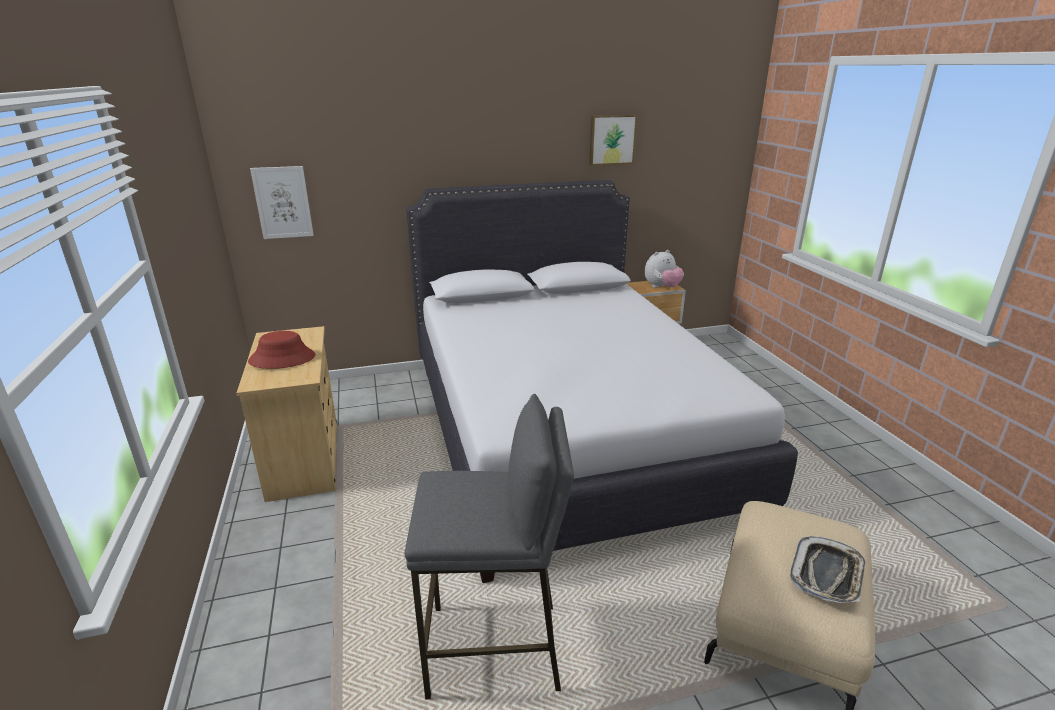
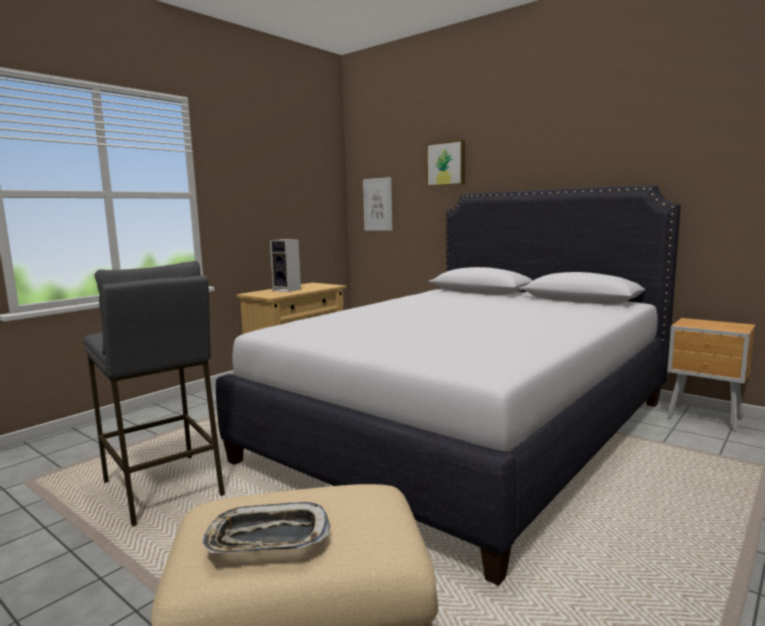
camera: 55 degrees right, 15 degrees down
(282, 359) = (288, 290): red hat -> speaker
(611, 139) = (665, 139): picture -> picture (446, 164)
(662, 287) = (719, 327): plush toy -> none

